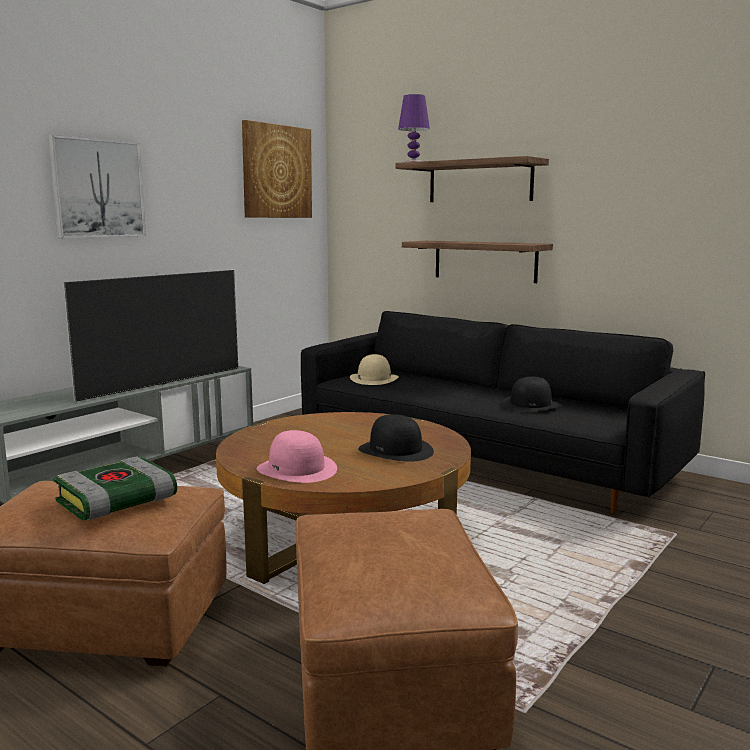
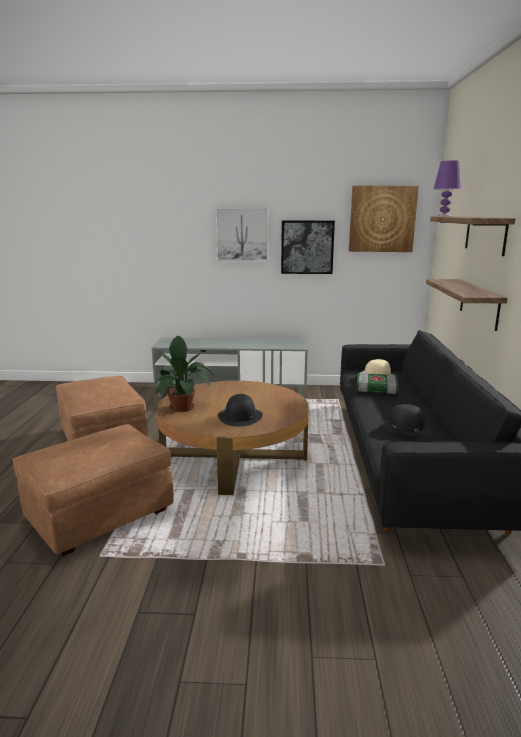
camera: 55 degrees right, 5 degrees up
(115, 502) = (95, 390): book -> book (376, 389)
(163, 384) = (246, 347): television -> none
(194, 211) = (307, 247): none -> picture
(297, 469) = (183, 406): pink hat -> potted plant

